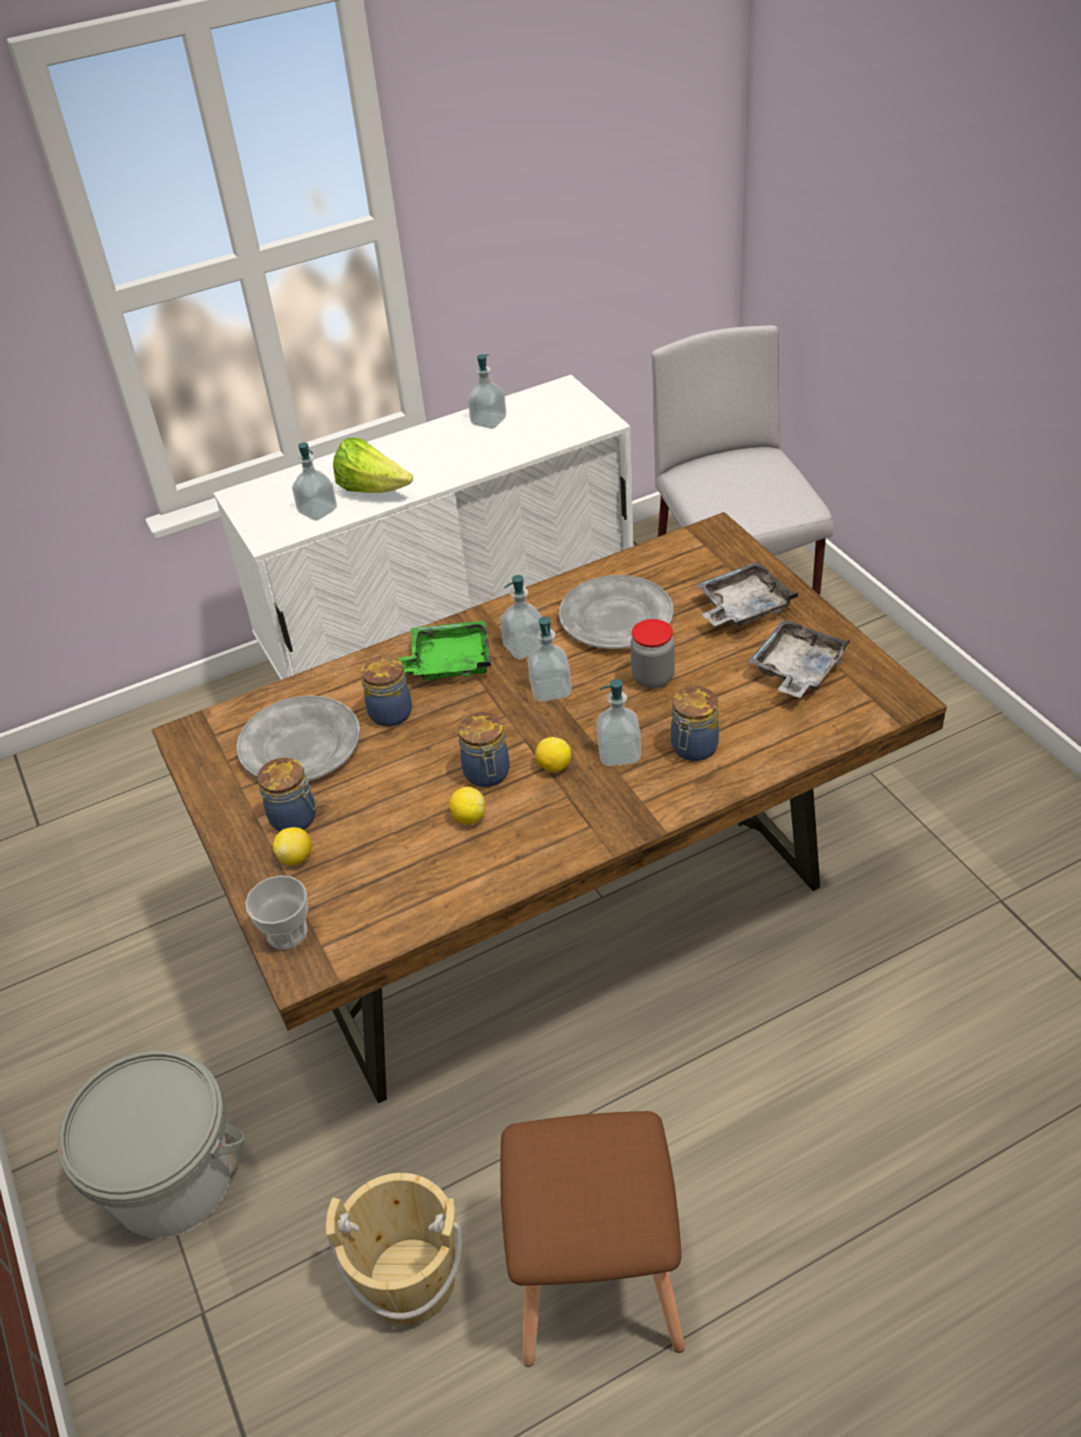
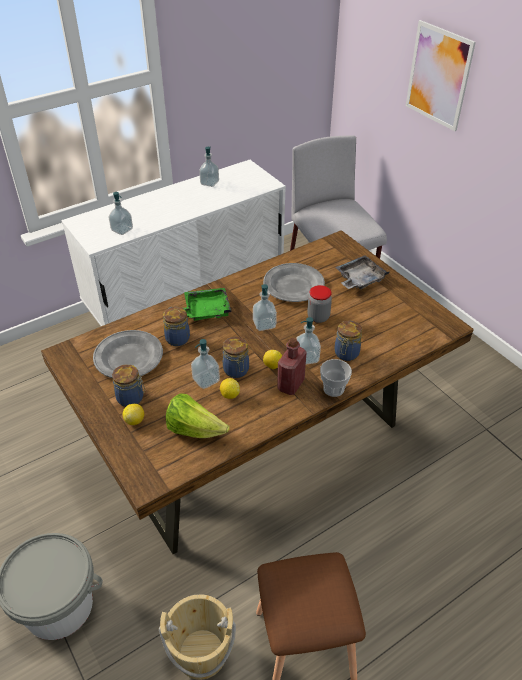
camera: 10 degrees left, 0 degrees up
(287, 933) = (135, 463): cup -> cup (333, 389)
(373, 489) = (151, 218): lettuce -> lettuce (194, 430)
(524, 647) = (246, 302): soap dispenser -> soap dispenser (206, 380)
(581, 802) = (291, 384): none -> red bottle
(796, 670) = (393, 311): grey tray -> none
(920, 213) = (438, 76): none -> picture

